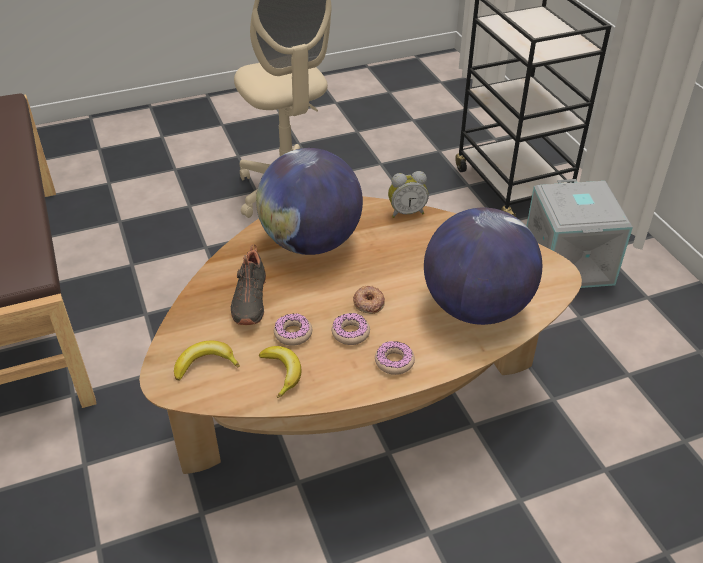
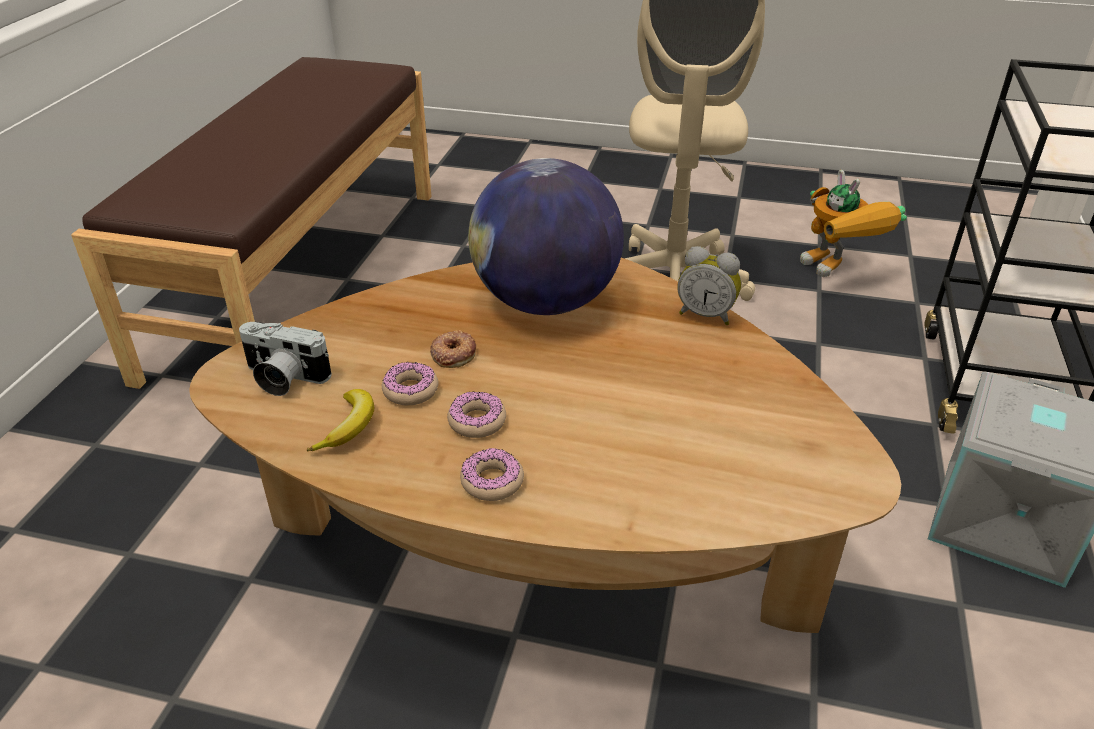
camera: 35 degrees right, 5 degrees down
(205, 364) = (282, 378): banana -> camera
(248, 300) = (405, 333): black shoe -> none
(368, 303) = (539, 397): donut -> donut (453, 354)
(381, 146) = (838, 272): none -> toy robot
(476, 308) = (678, 469): globe -> none

